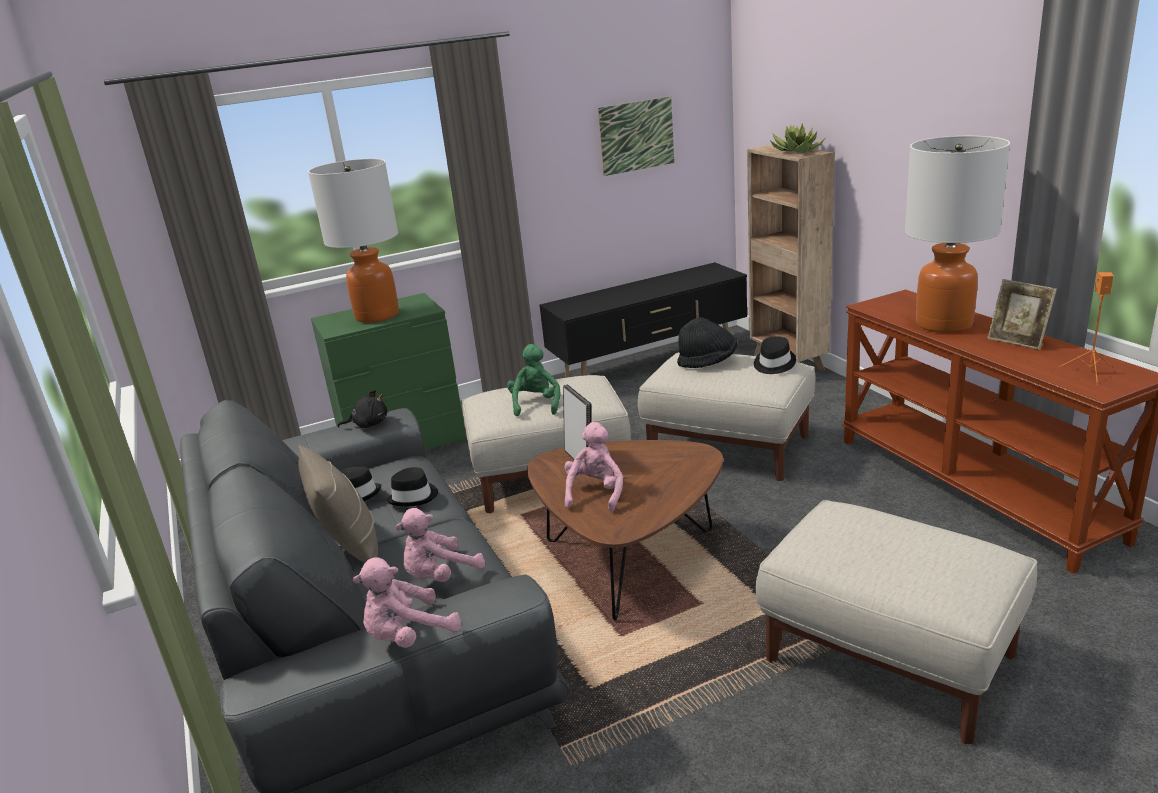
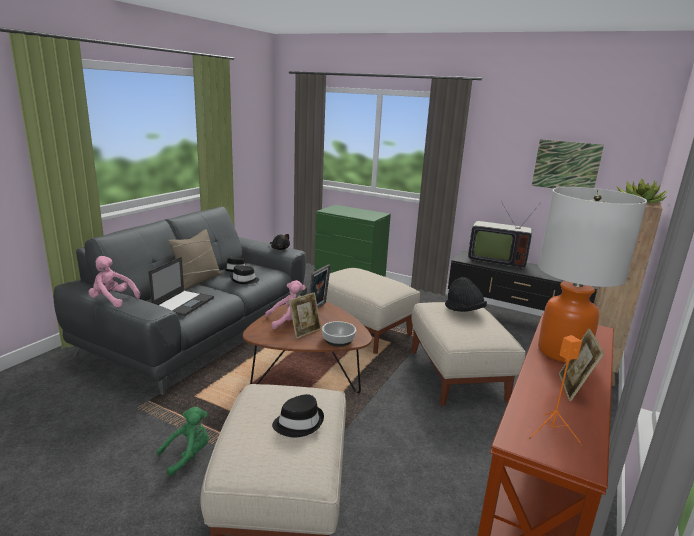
camera: 50 degrees right, 5 degrees down
(377, 315) = (351, 212): table lamp -> none
(439, 575) = (183, 303): pink plush toy -> laptop
(536, 404) = (355, 281): green plush toy -> green plush toy (188, 455)
(602, 298) = (496, 261): none -> television
(644, 487) = (305, 331): none -> picture frame
(693, 468) = (338, 340): none -> bowl
(773, 364) = (491, 331): black hat -> black hat (298, 423)

